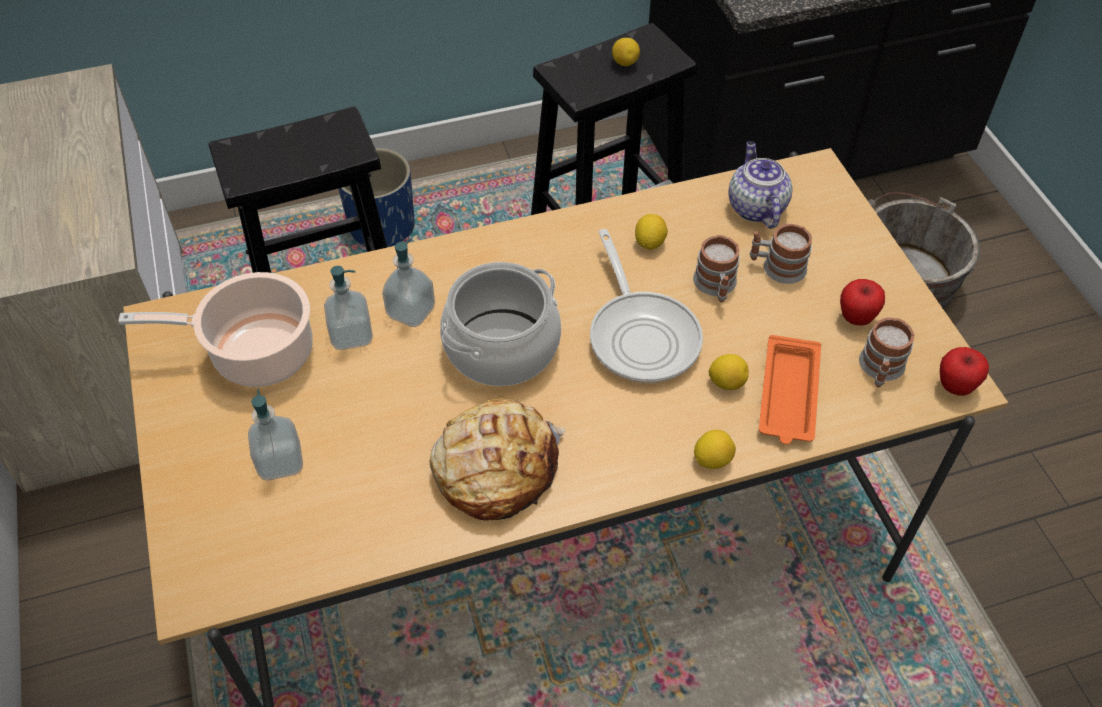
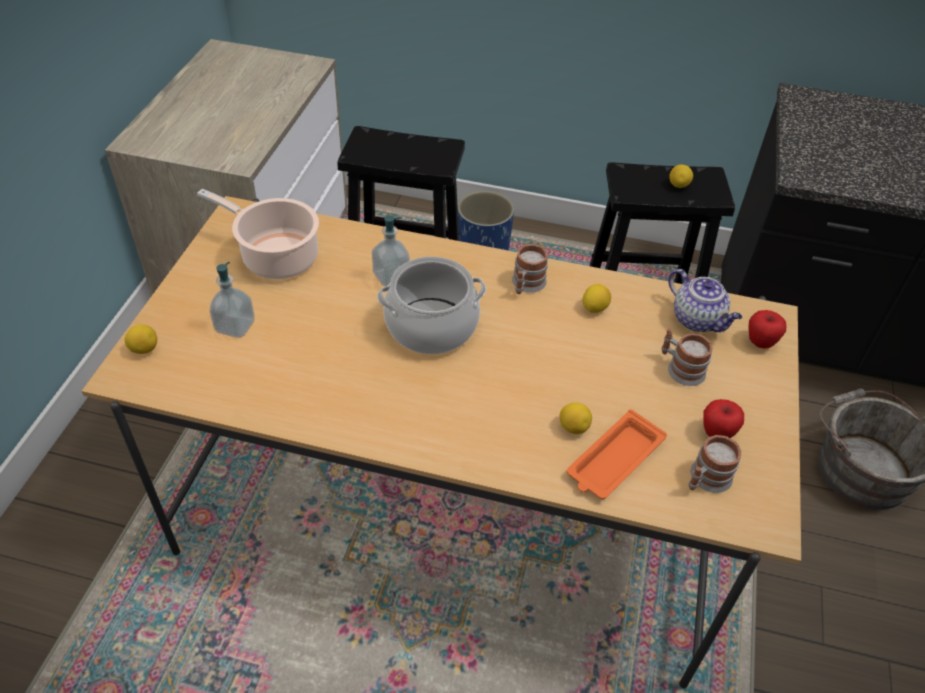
camera: 30 degrees right, 5 degrees down
(351, 335) = (342, 273): soap dispenser -> none
(495, 468) = (362, 399): bread -> none
(641, 335) = (536, 365): frying pan -> none
(712, 459) = (518, 473): lemon -> lemon (144, 349)
(716, 286) = (620, 359): mug -> mug (526, 285)
(755, 207) = (698, 320): teapot -> teapot turned 120 degrees clockwise
(955, 386) = (761, 524): apple -> apple (760, 342)

